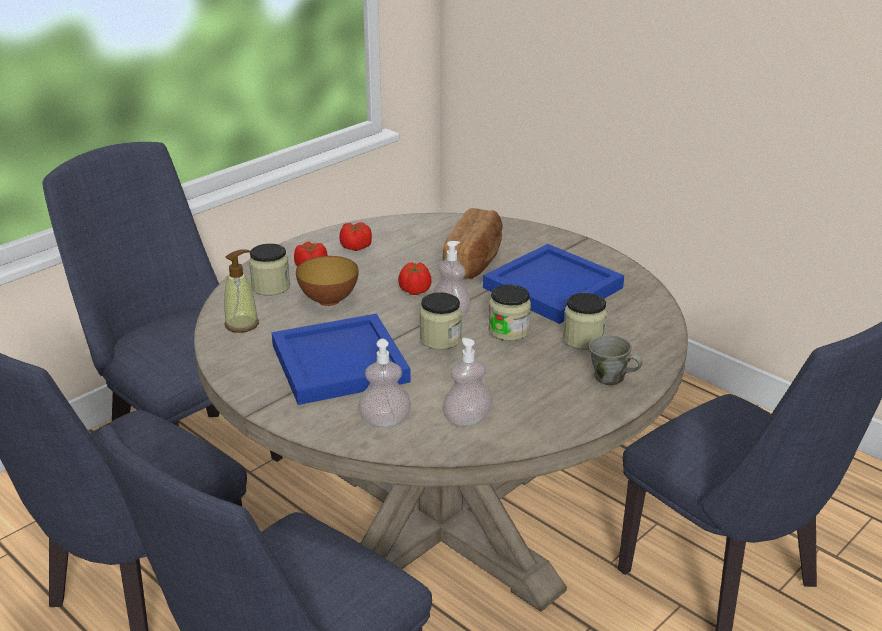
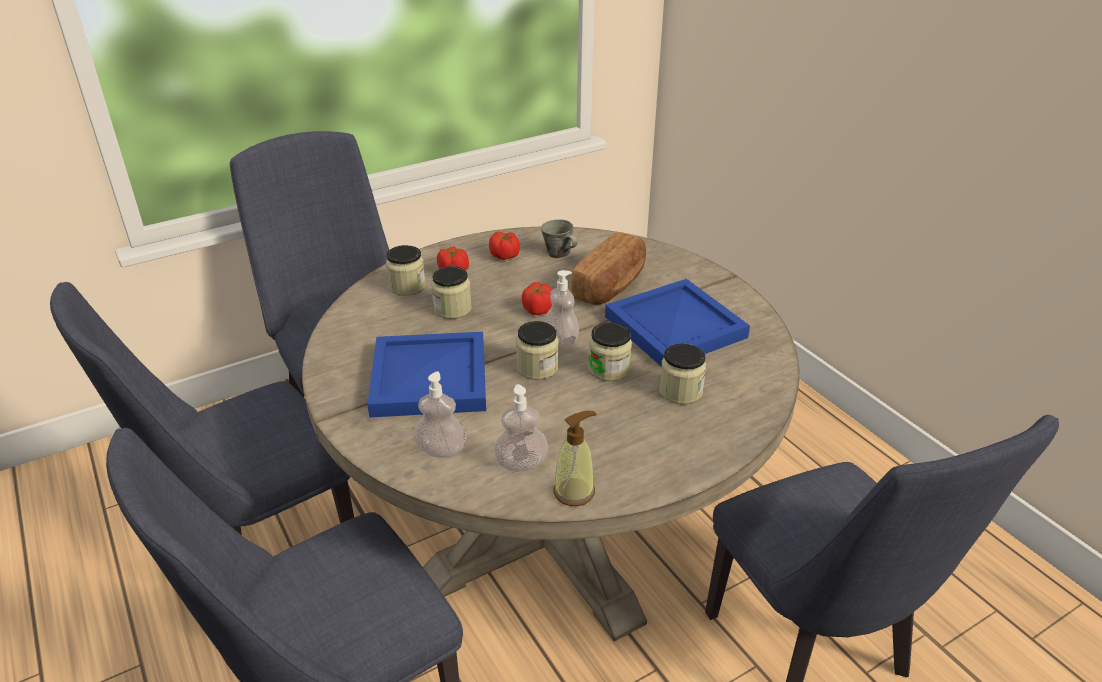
camera: 15 degrees right, 5 degrees up
(242, 324) = (362, 322): soap dispenser -> soap dispenser (574, 492)
(329, 300) = (452, 309): bowl -> jar
(611, 378) = (689, 442): grey mug -> grey mug (559, 253)

